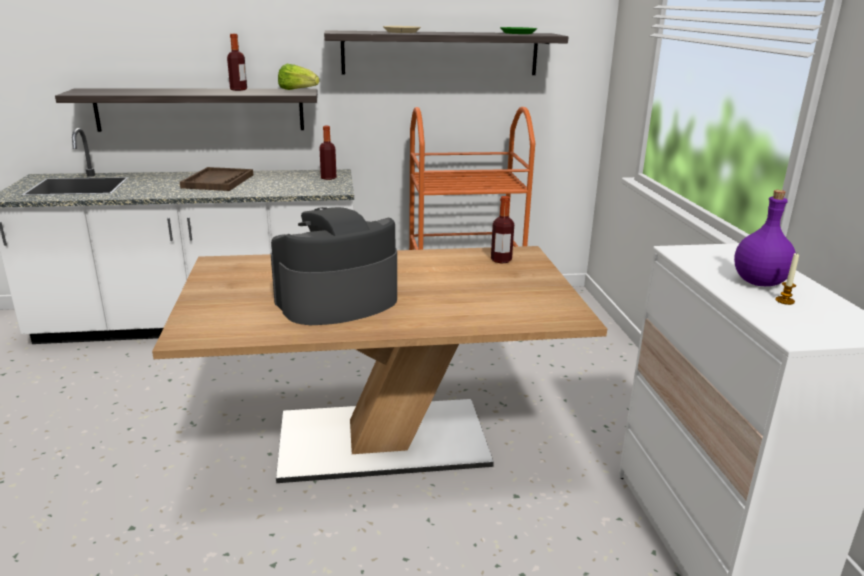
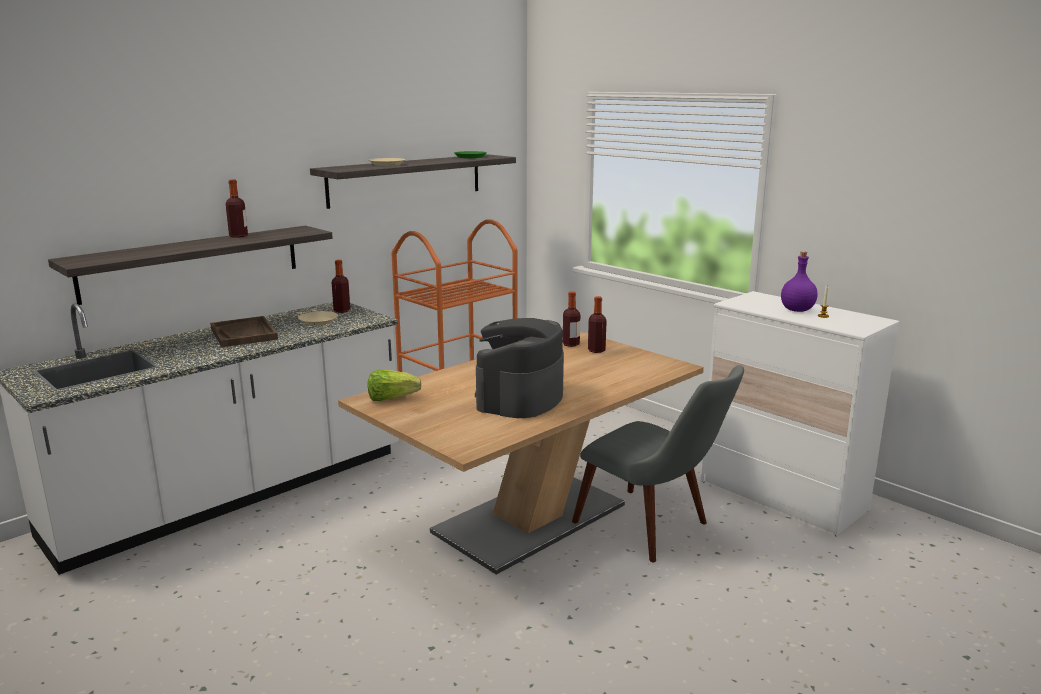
camera: 35 degrees left, 5 degrees down
(291, 183) = (319, 321): none -> beige plate
(297, 90) = (297, 229): lettuce -> lettuce (391, 399)
(487, 510) = (654, 530): none -> grey chair
(515, 274) = (596, 350): none -> bottle

